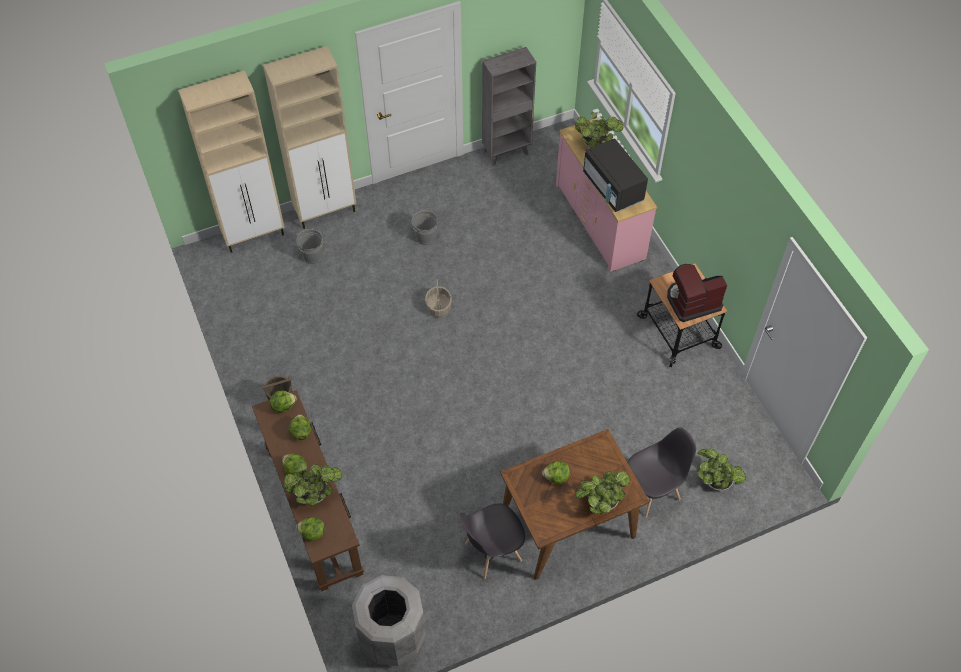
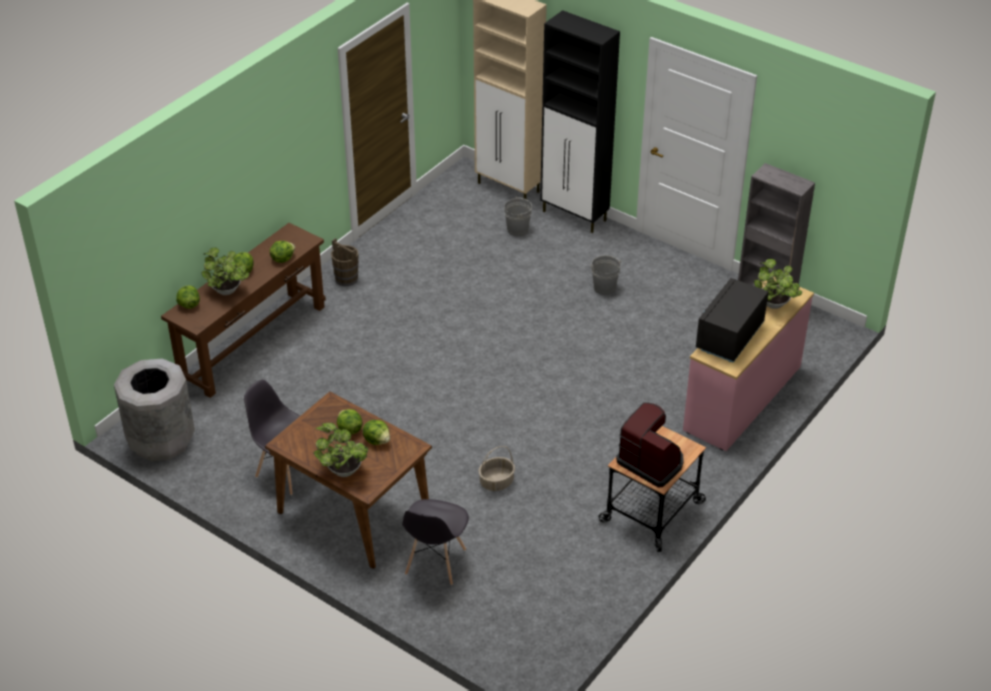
camera: 60 degrees right, 15 degrees down
(283, 406) = (301, 238): lettuce -> lettuce (377, 440)
(326, 211) = (575, 216): beige cabinet -> black cabinet
(439, 307) = (530, 329): basket -> basket (496, 482)
(652, 492) = (435, 562): grey chair -> grey chair turned 75 degrees clockwise
(715, 481) = (485, 609): potted plant -> none

